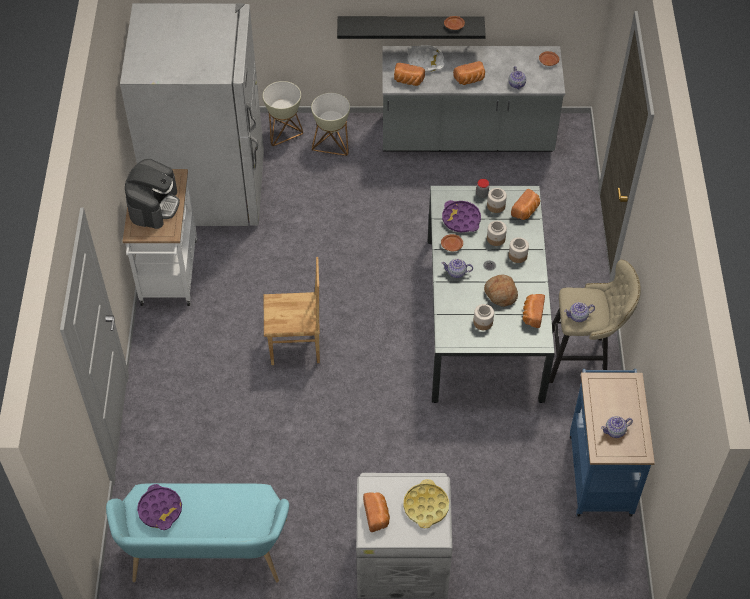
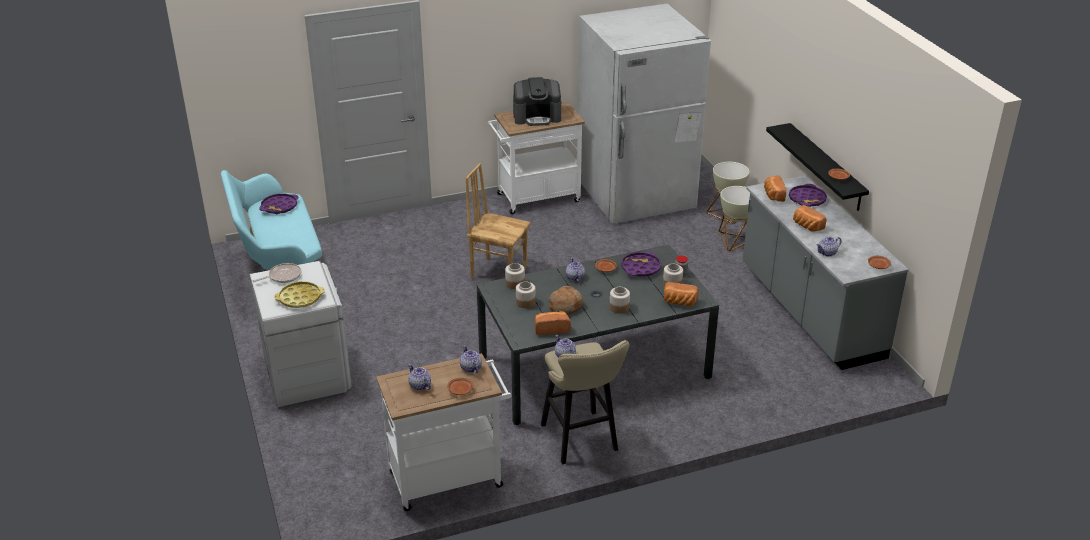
camera: 70 degrees right, 20 degrees down
(296, 347) = (499, 272): brown chair -> brown chair turned 135 degrees clockwise
(377, 515) = (283, 276): bread -> frying pan
(425, 61) = (807, 199): white tray -> purple tray
(496, 239) = (631, 291): jar -> jar (514, 284)
(599, 472) = (449, 479): blue cart -> white cart
(601, 386) = (470, 368): none -> teapot
(630, 402) = (460, 390): none -> brown plate

